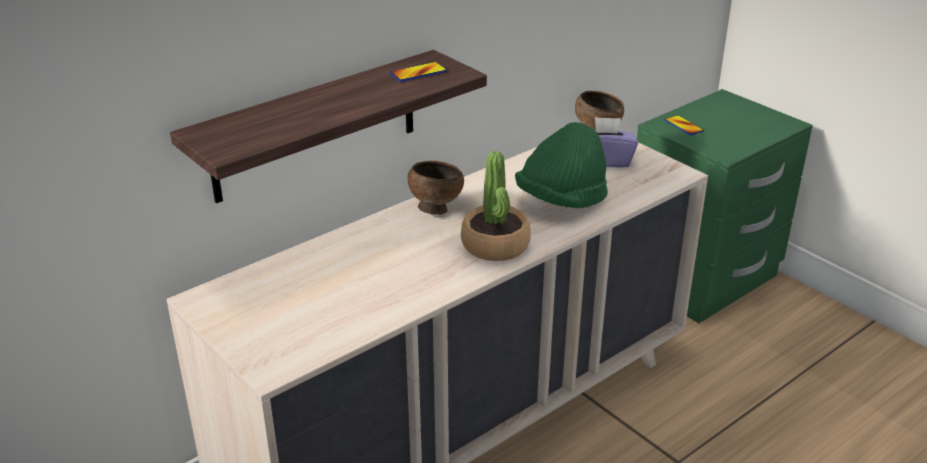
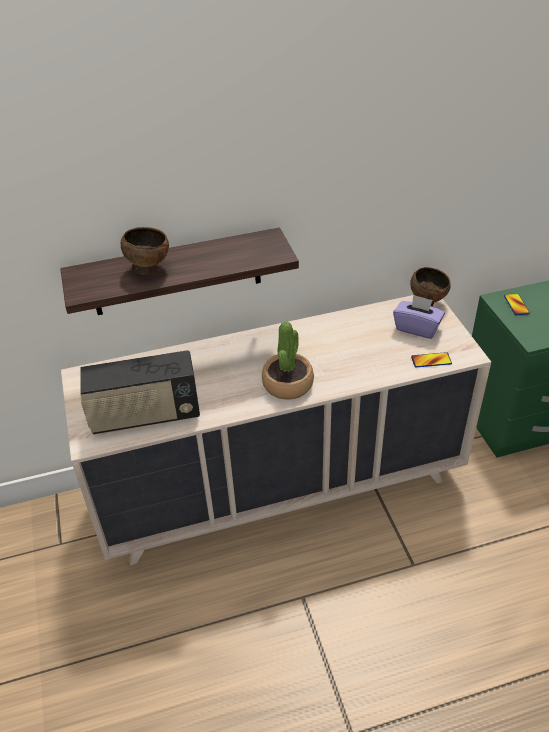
camera: 25 degrees right, 10 degrees up
(332, 321) = (145, 416): none -> radio
(418, 73) = (251, 249): phone -> phone (431, 360)
(435, 209) = (266, 342): brown bowl -> brown bowl (148, 269)
(561, 200) = (360, 357): green hat -> none

